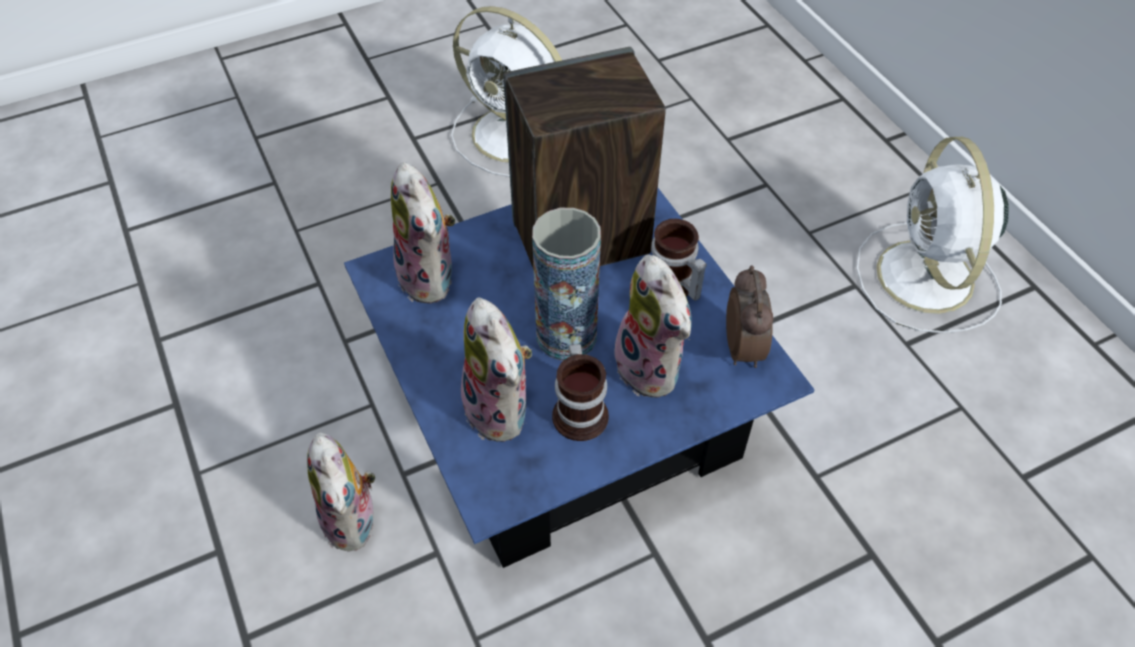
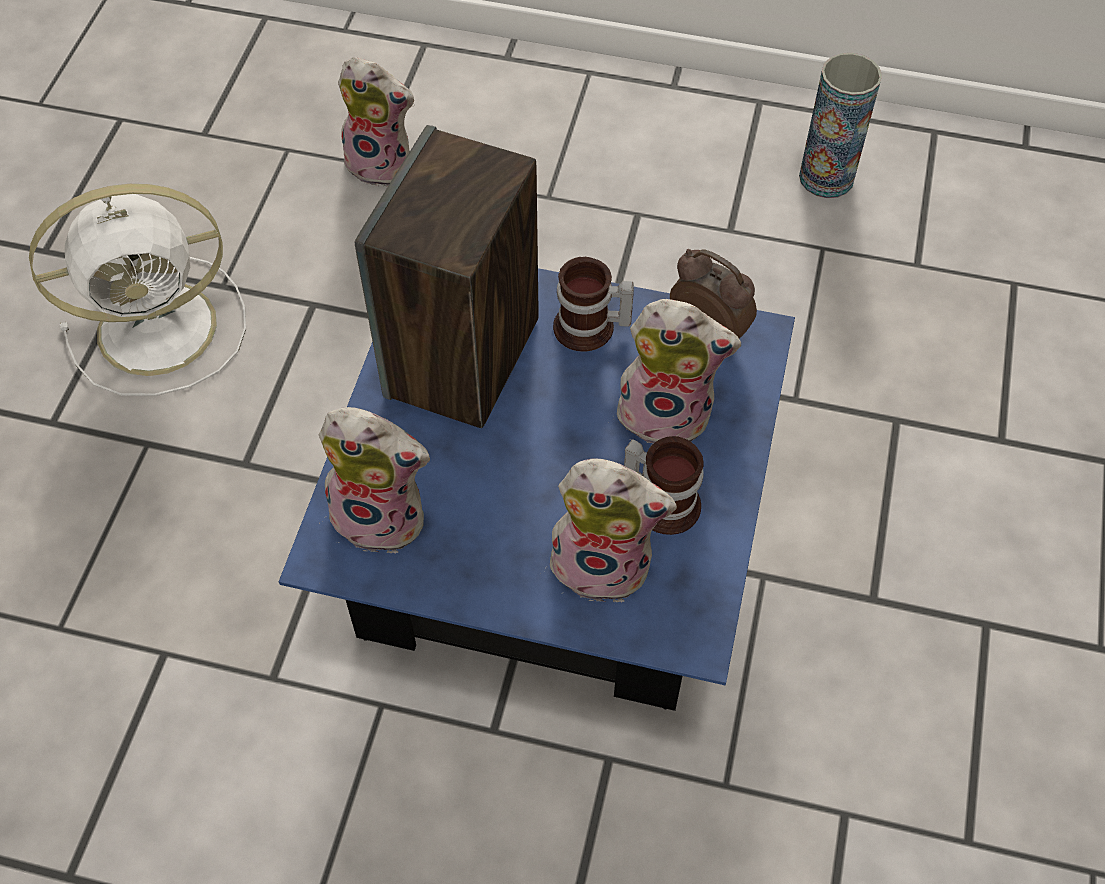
camera: 50 degrees left, 5 degrees up
(354, 521) = (508, 812): plush toy -> plush toy (383, 164)
(566, 336) = (567, 452): vase -> vase (826, 177)
(926, 280) = (682, 162): white fan -> none

